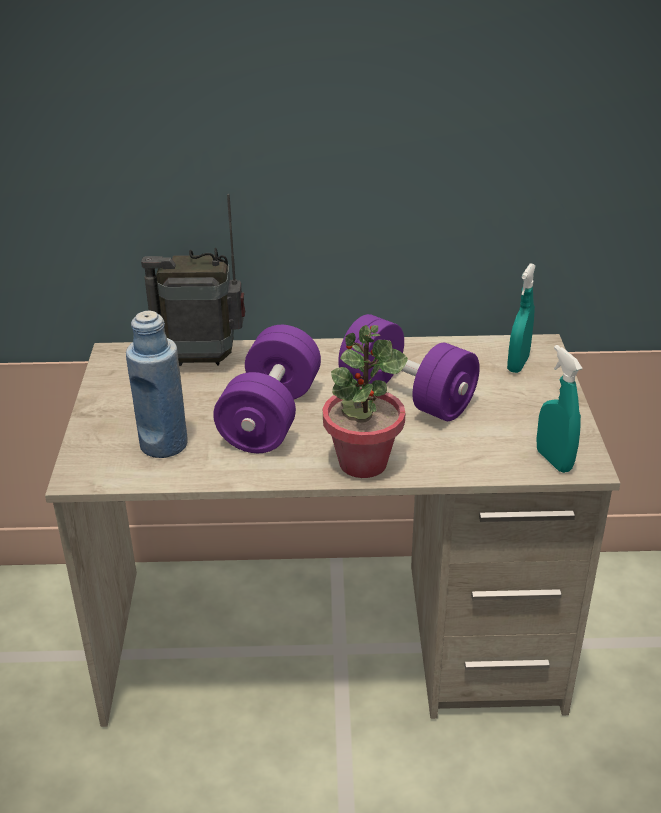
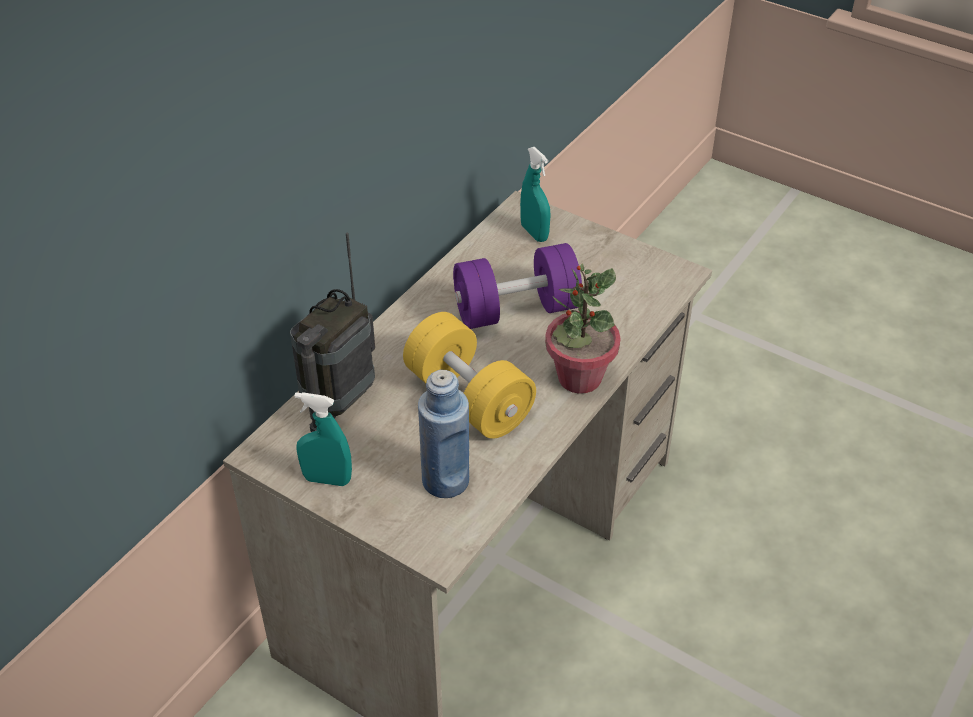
camera: 55 degrees left, 10 degrees up
(270, 416) = (469, 398): purple dumbbell -> yellow dumbbell
(553, 460) = (663, 284): turquoise spray bottle -> turquoise spray bottle (327, 479)

